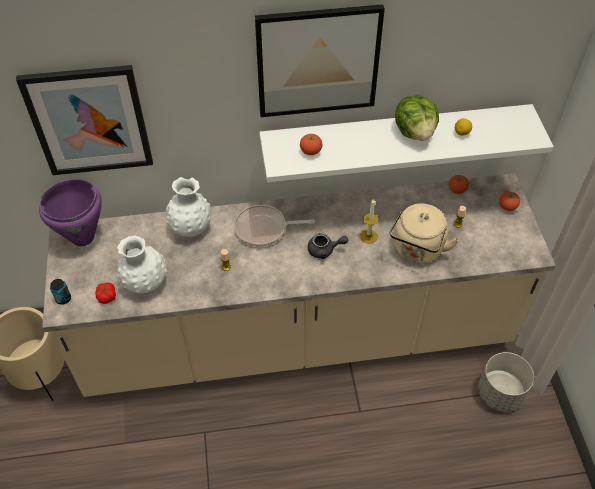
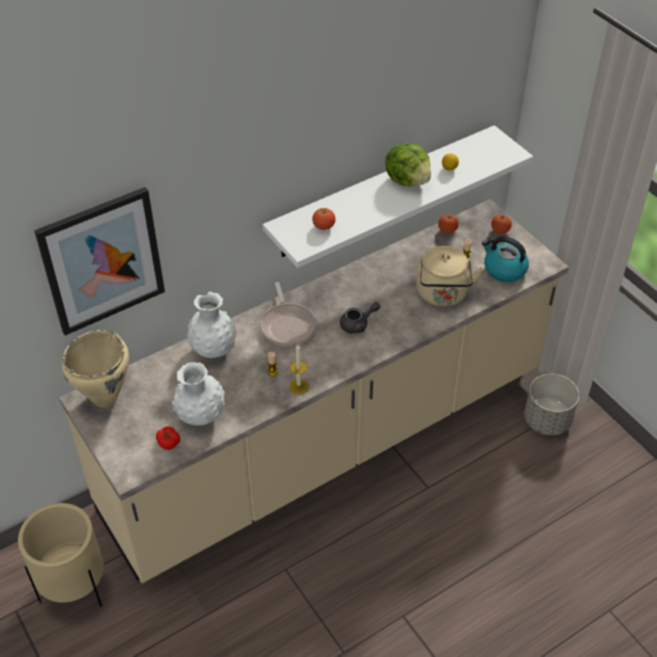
camera: 25 degrees left, 5 degrees down
(63, 299) = (124, 461): can -> none
(83, 237) = (105, 397): purple cooking pot -> beige cooking pot
(264, 229) = (287, 325): frying pan -> frying pan turned 75 degrees counterclockwise
(318, 61) = (312, 135): picture -> none
(368, 236) = (391, 298): candle -> candle (299, 387)
(489, 246) = (504, 270): none -> kettle

